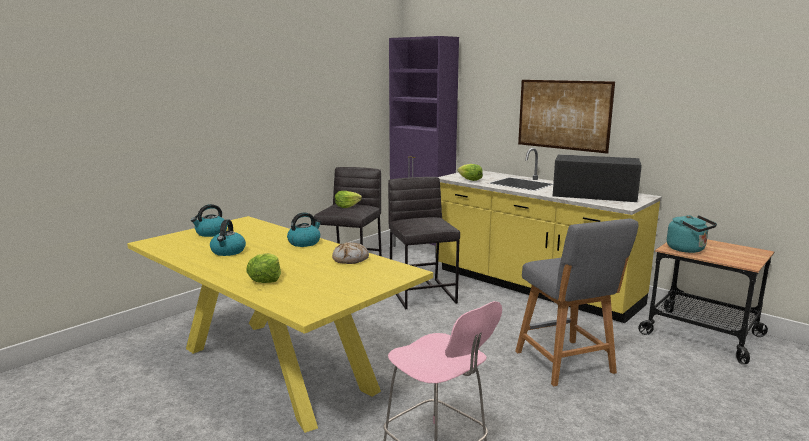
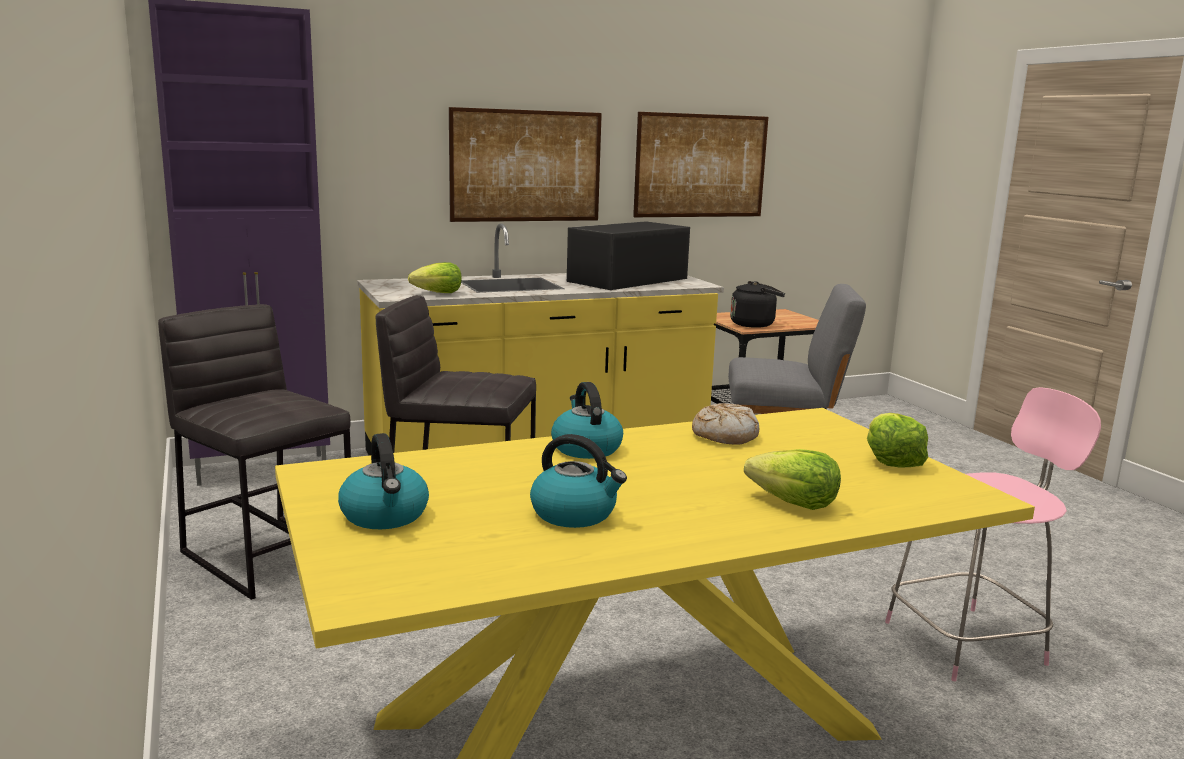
camera: 65 degrees left, 0 degrees up
(347, 206) = (262, 400): lettuce -> lettuce (891, 460)
(688, 249) = (755, 324): turquoise kettle -> black kettle
(697, 121) = (701, 166): none -> picture

